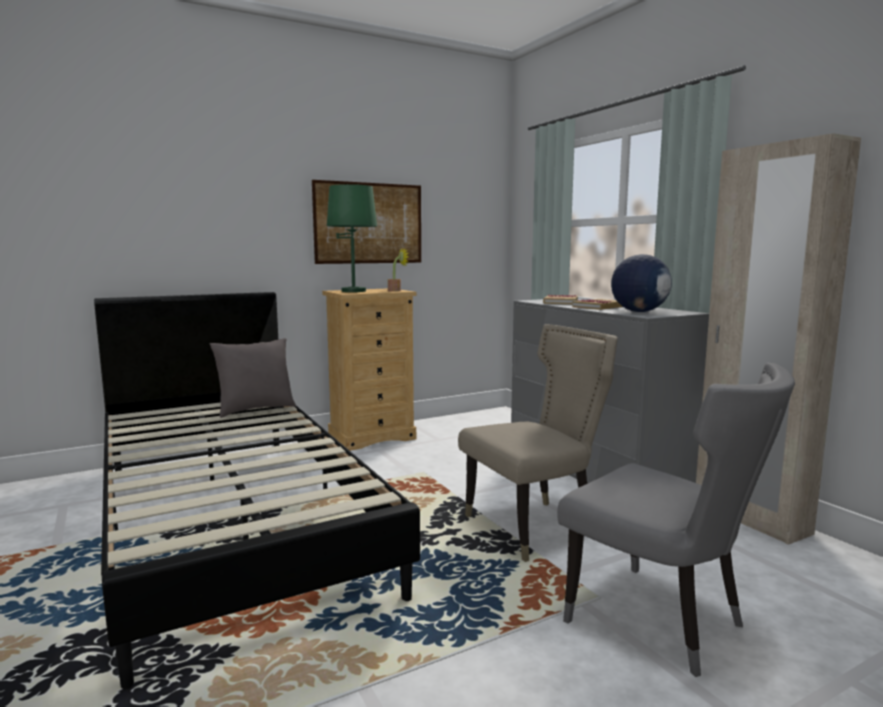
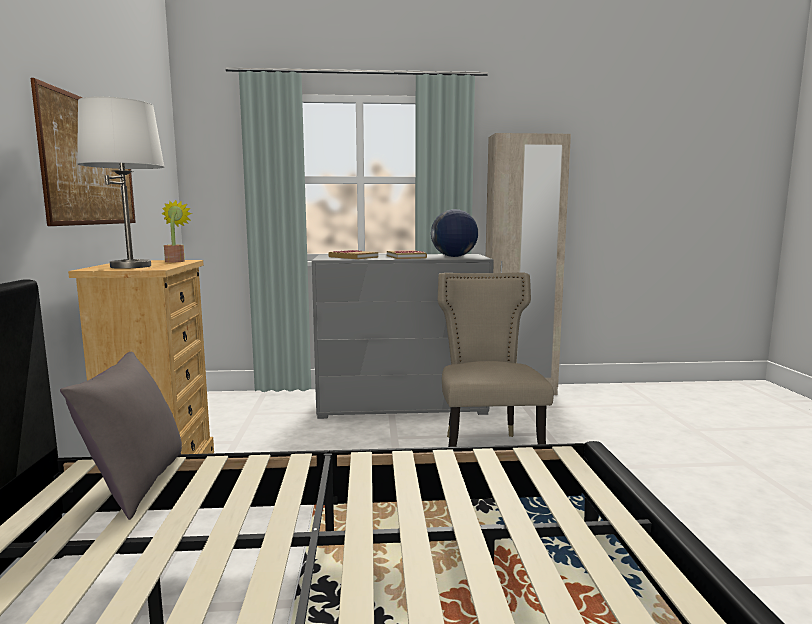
camera: 65 degrees left, 0 degrees up
(353, 291) = (130, 266): green table lamp -> white table lamp
(662, 622) = (639, 452): grey chair -> none

